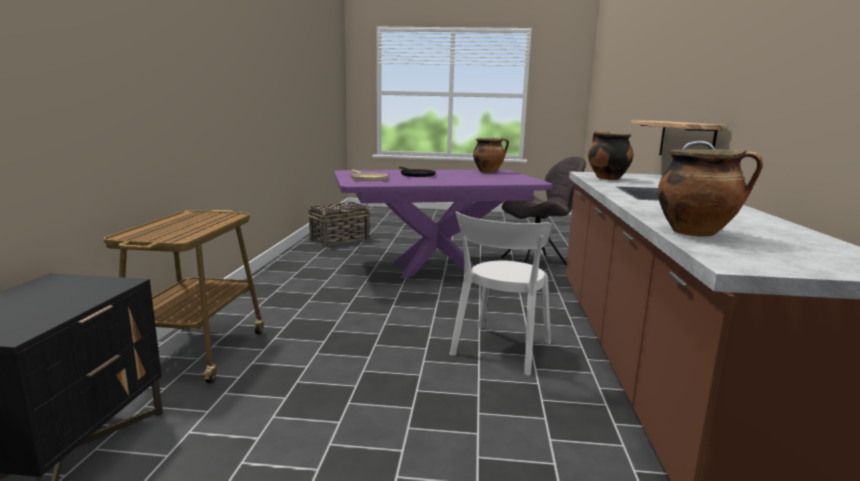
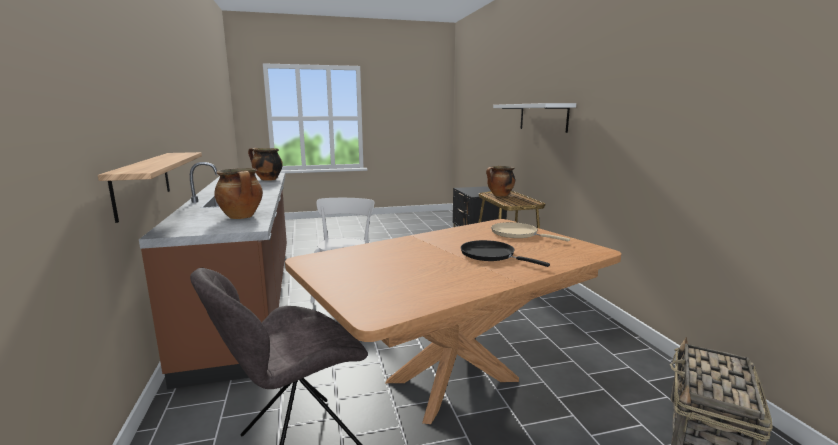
camera: 160 degrees right, 0 degrees up
(119, 66) = (543, 117): none -> white shelf
(435, 268) = (454, 381): purple dining table -> brown dining table
(488, 172) = (398, 296): cooking pot -> cooking pot (500, 195)

